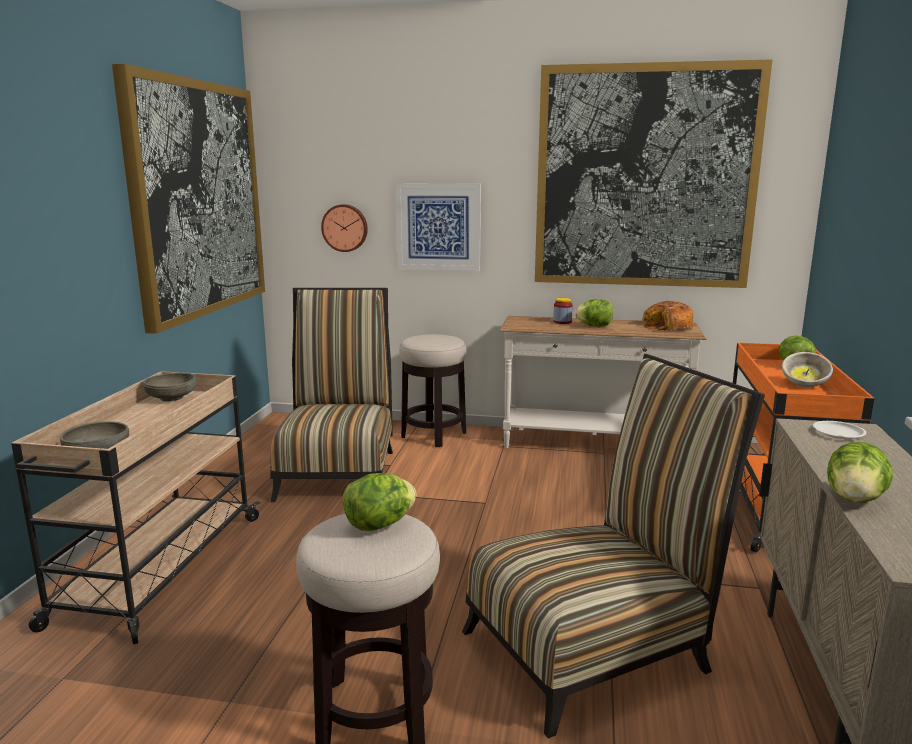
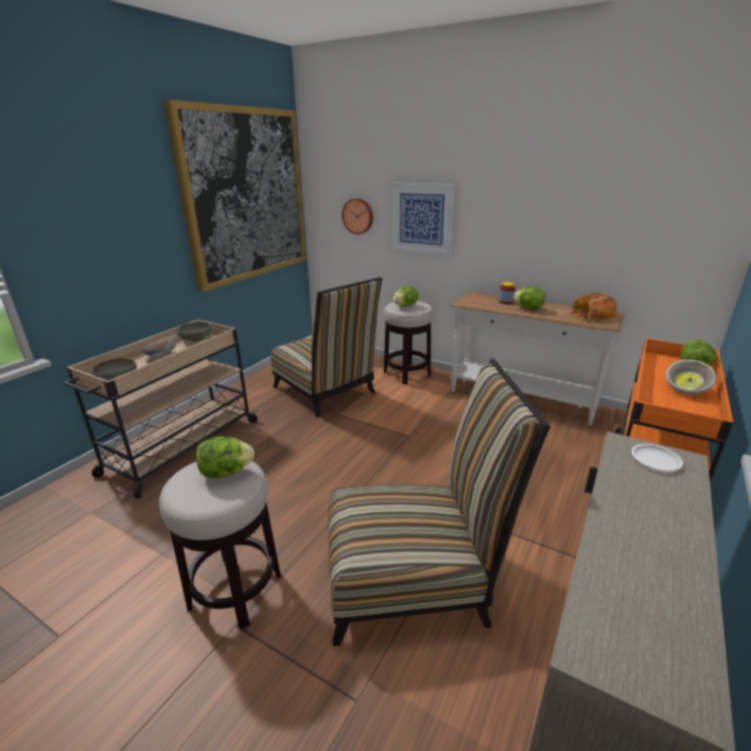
camera: 20 degrees right, 10 degrees up
(138, 421) = (162, 356): none -> bowl
(338, 470) = (327, 392): chair -> chair turned 120 degrees clockwise
(644, 178) = (592, 182): picture -> none
(854, 499) = (600, 547): lettuce -> lettuce (405, 306)

